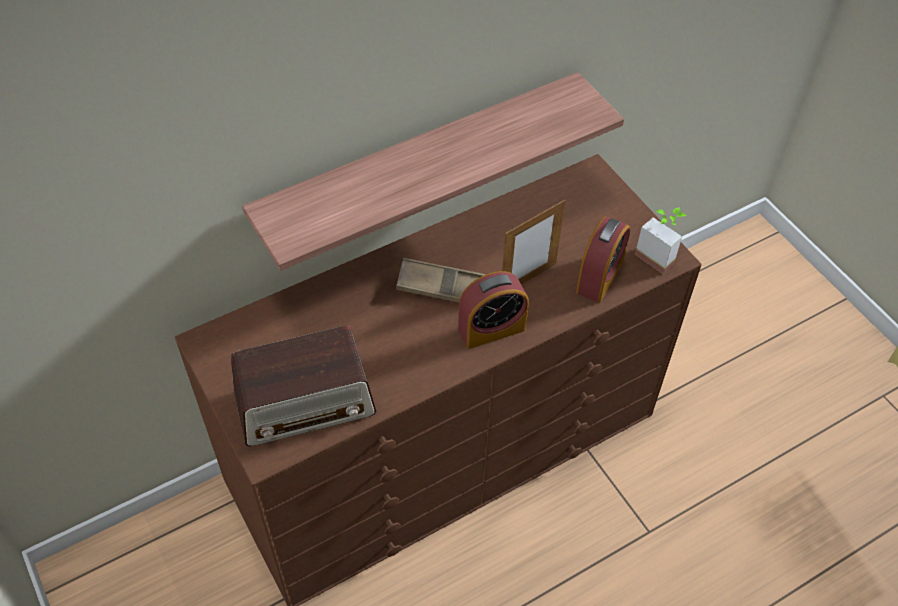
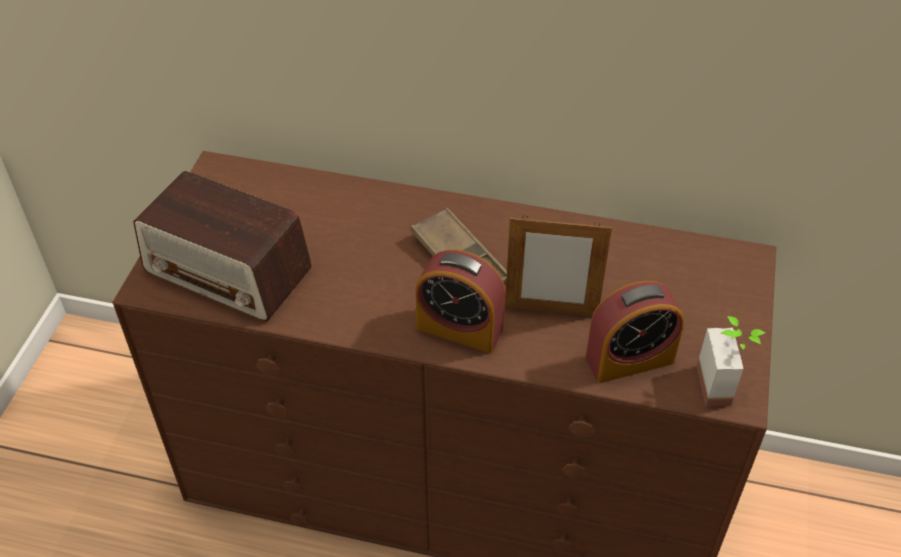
camera: 45 degrees right, 5 degrees down
(420, 162) = (517, 112): shelf -> none

